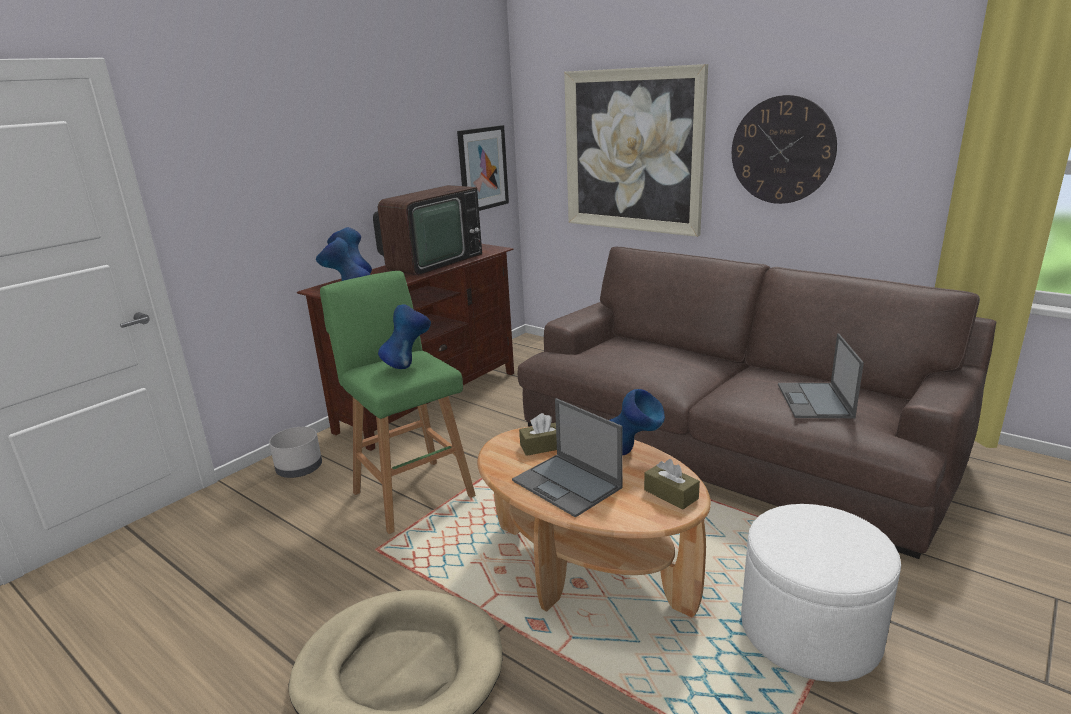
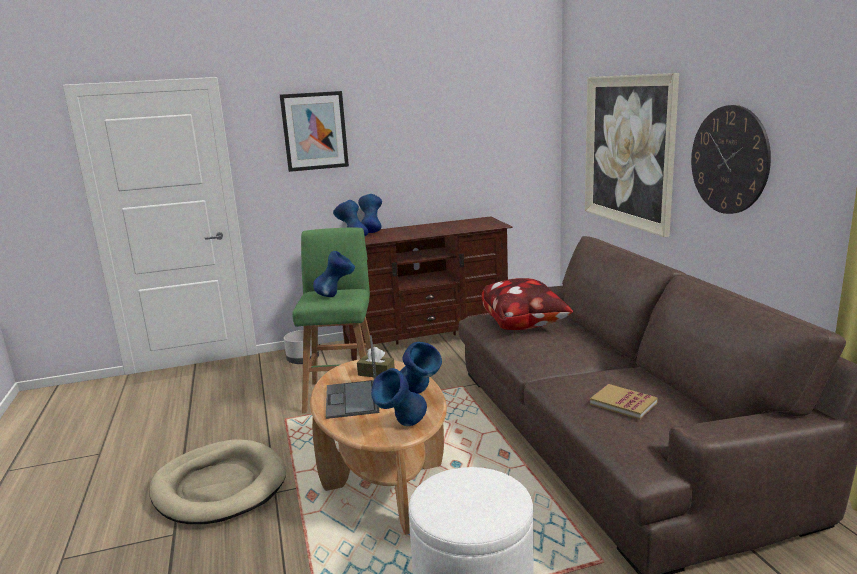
camera: 35 degrees right, 5 degrees down
(430, 262) = (437, 228): television -> none
(482, 168) = (520, 157): picture -> picture (314, 131)
(607, 352) = (524, 324): none -> pillow
(671, 494) = (401, 427): brown tissue box -> blue vase
(815, 401) = (623, 403): laptop -> book

